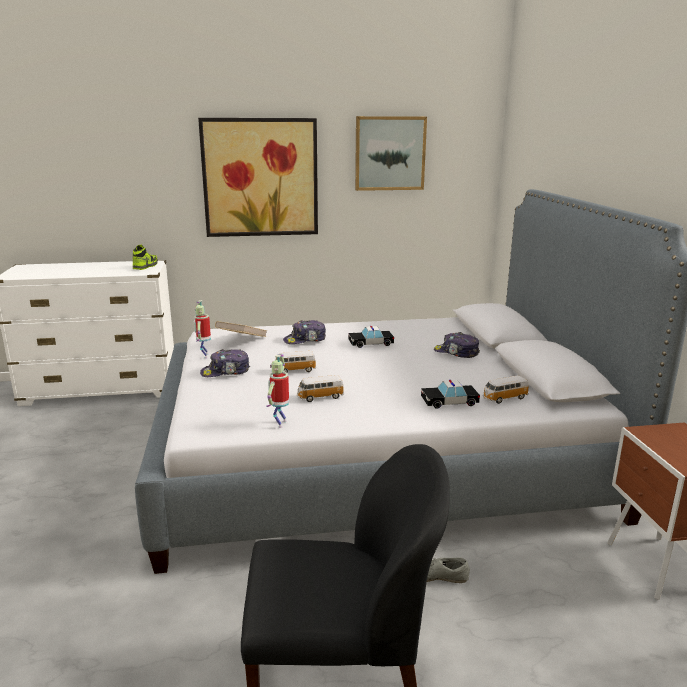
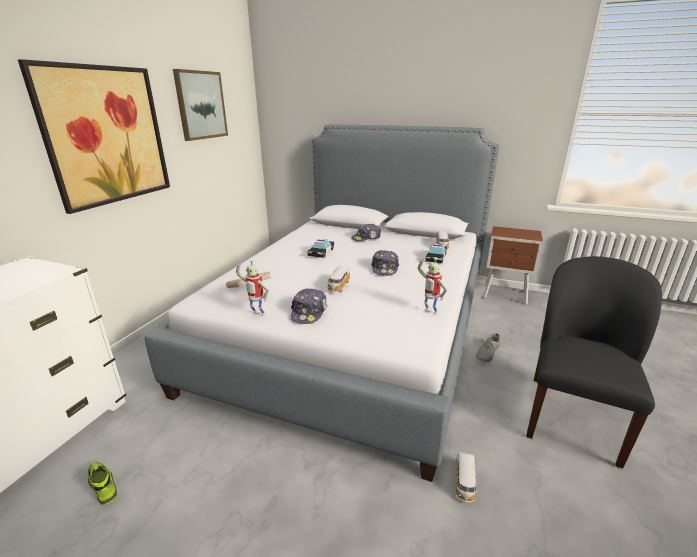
camera: 60 degrees left, 5 degrees up
(145, 266) = (29, 269): shoe -> shoe (103, 486)
(305, 340) = (286, 268): cap -> cap (385, 268)
(320, 397) = (396, 289): toy car -> toy car (464, 483)

